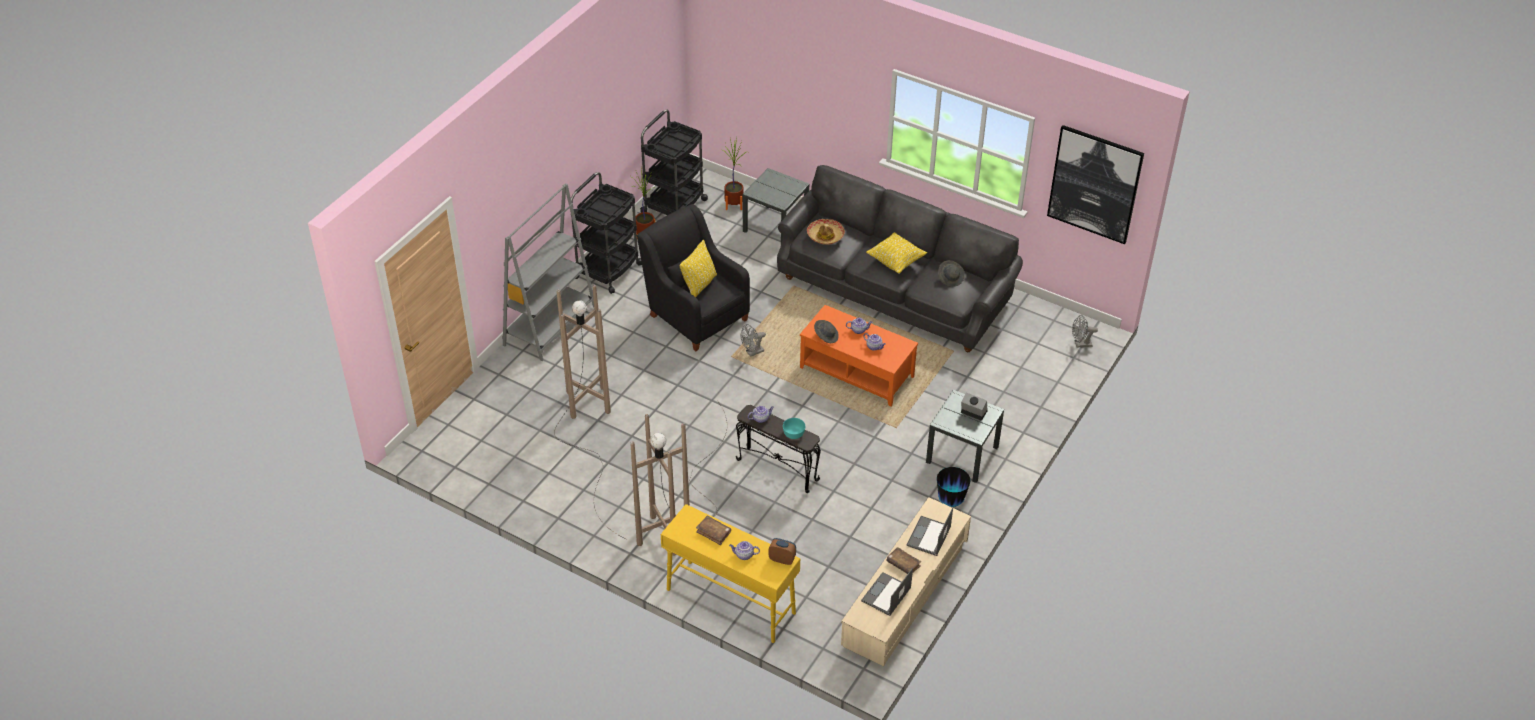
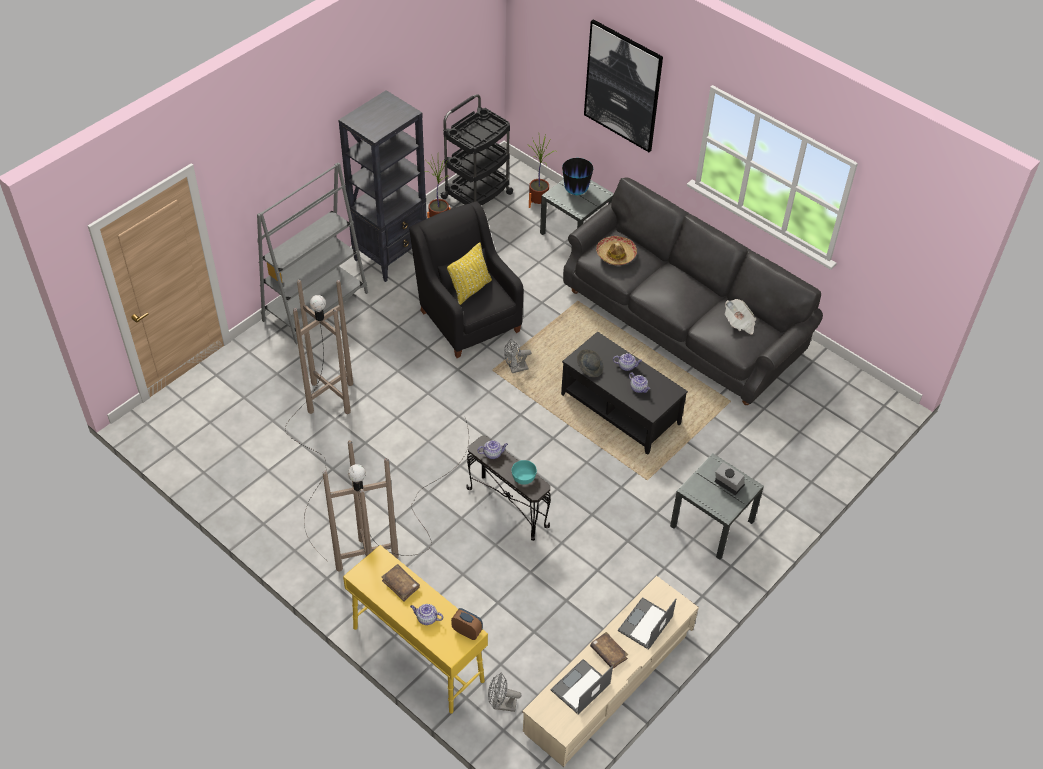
camera: 10 degrees right, 5 degrees up
(608, 271) = (391, 255): black cart -> black bookcase
(857, 371) = (621, 408): orange coffee table -> black coffee table
(895, 262) = (684, 295): yellow pillow -> none
(950, 278) = (739, 323): grey hat -> newspaper
(950, 501) = (686, 577): vase -> vase (576, 191)
(1080, 344) = (871, 415): grey fan -> grey fan (501, 705)
(1094, 184) = (913, 247): picture -> picture (623, 86)

